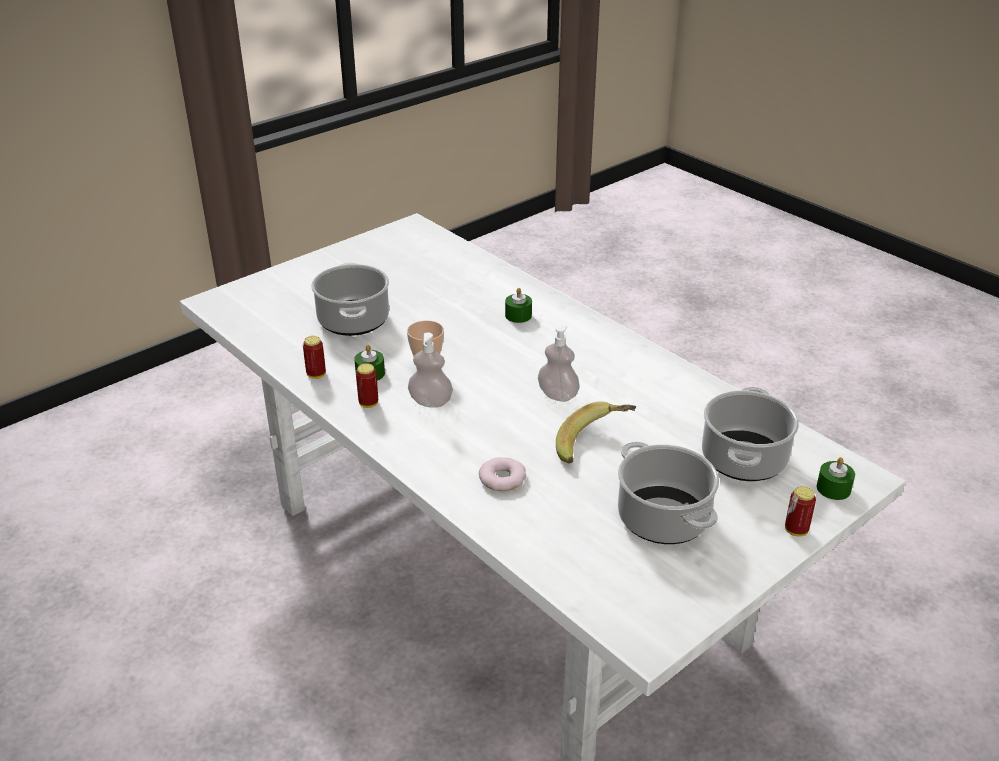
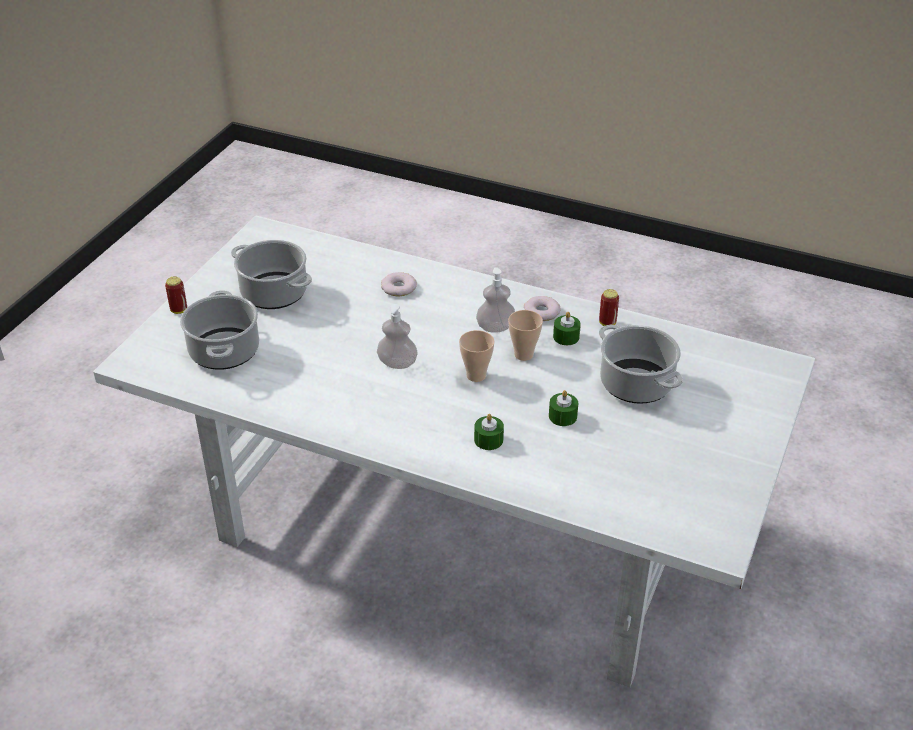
camera: 155 degrees right, 5 degrees up
(368, 403) = (541, 312): can -> donut
(488, 364) = (476, 375): none -> cup
(594, 446) = (345, 329): banana -> none
(833, 488) = (151, 347): green candle -> green candle (562, 416)

